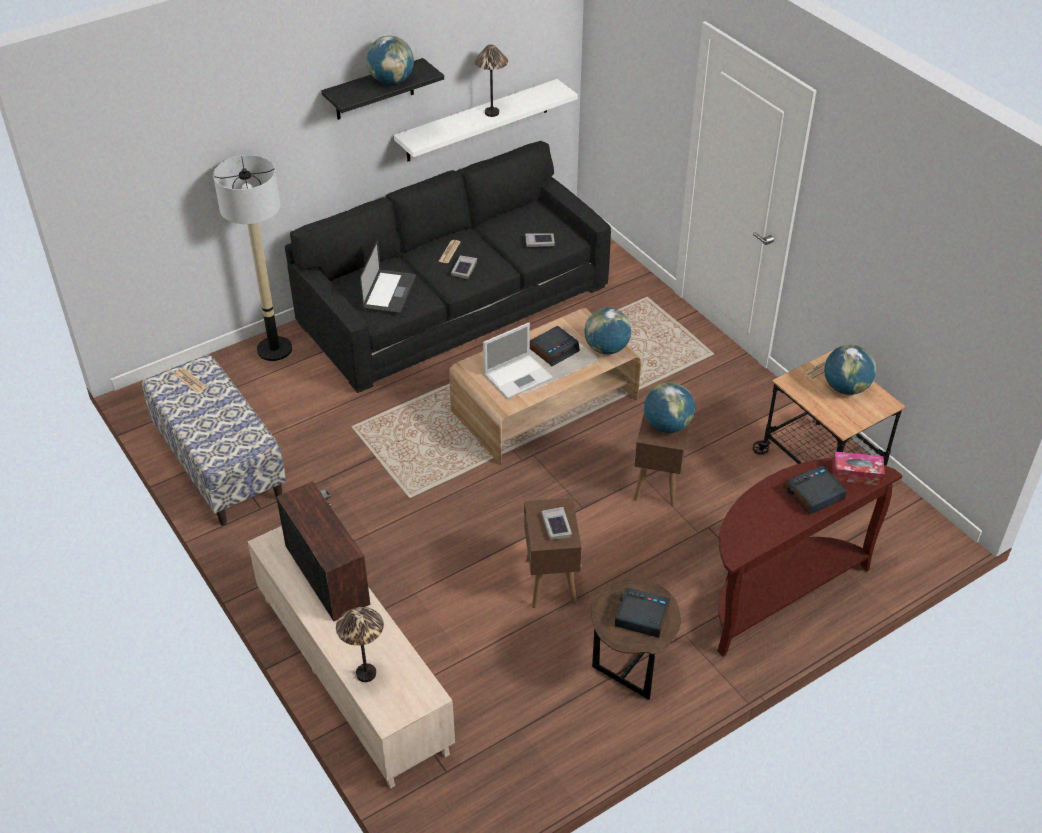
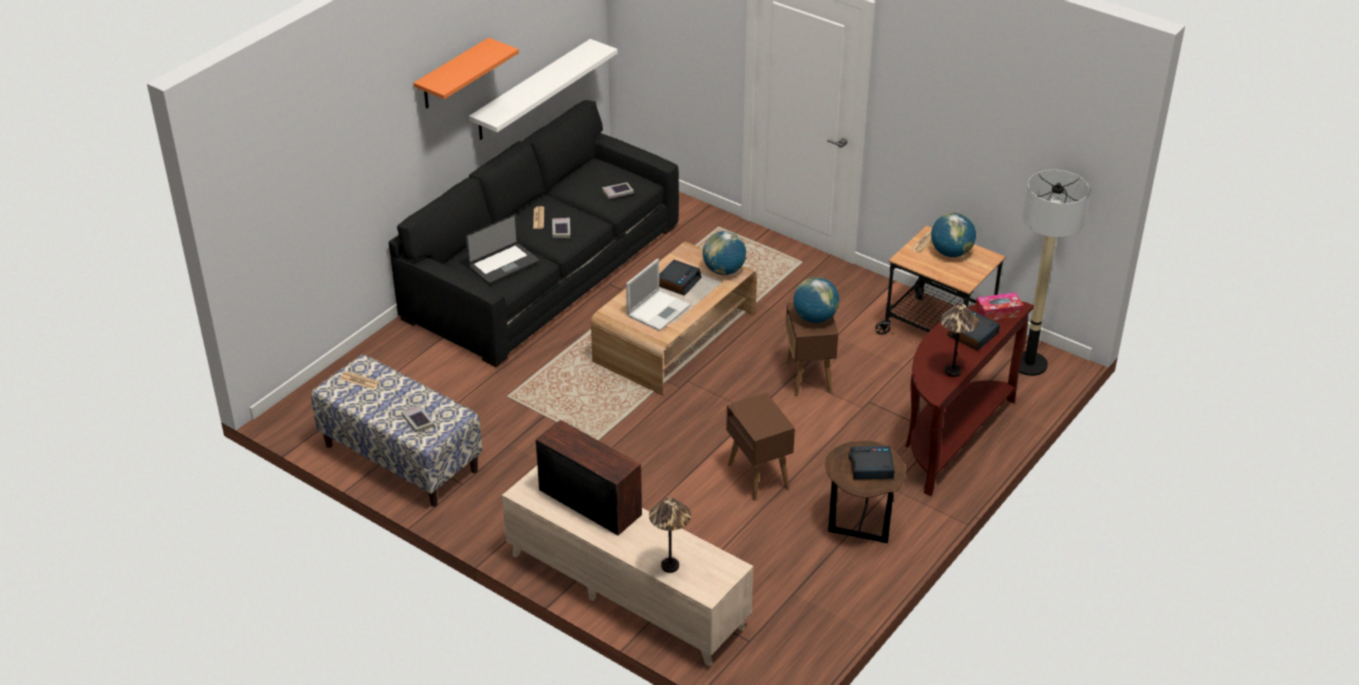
camera: 20 degrees left, 5 degrees down
(274, 349) = (392, 347): floor lamp -> floor lamp (1029, 364)
(374, 90) = (453, 75): black shelf -> orange shelf
(389, 293) = (504, 265): laptop -> laptop turned 60 degrees clockwise
(391, 81) = (474, 63): globe -> none
(492, 113) = (549, 79): table lamp -> table lamp (953, 371)
(556, 526) = (765, 417): book -> book (417, 421)

